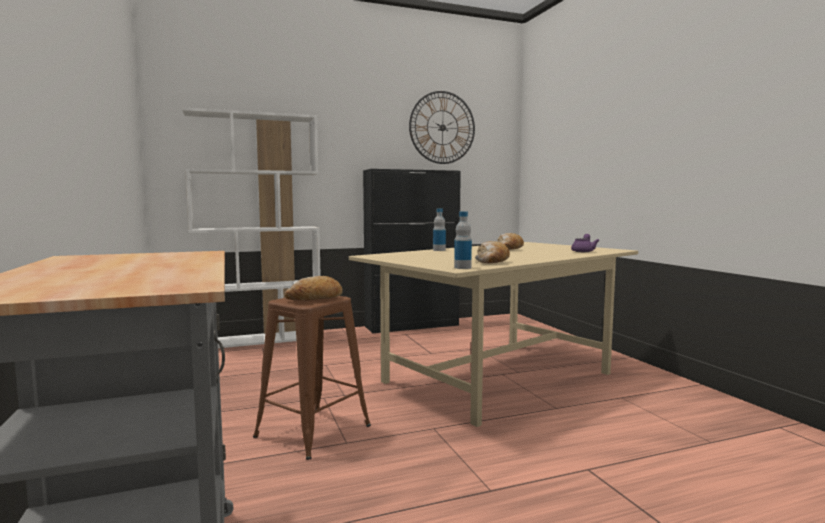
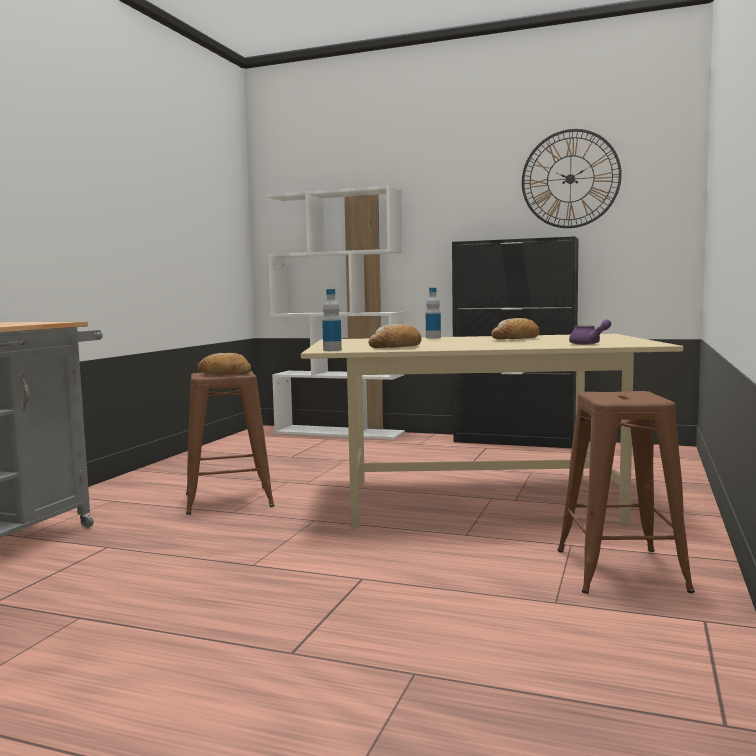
camera: 40 degrees right, 0 degrees up
(680, 407) = (620, 570): none -> brown stool

